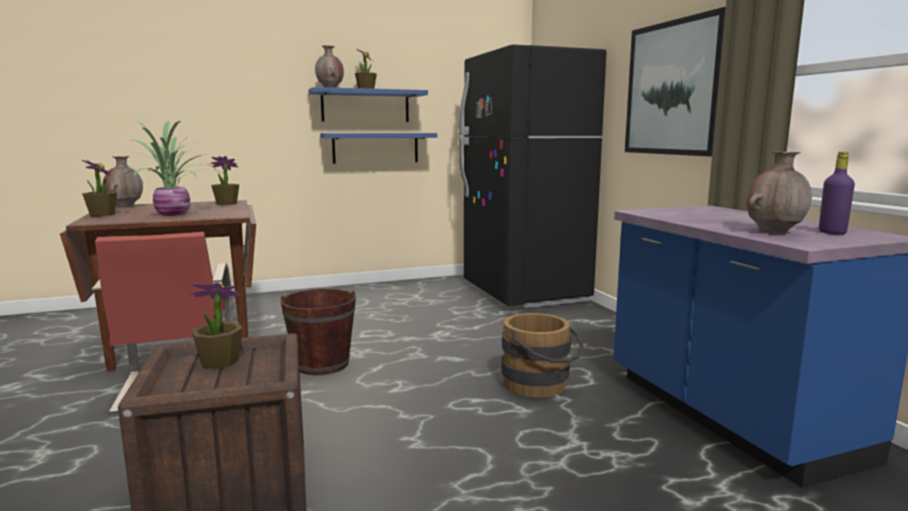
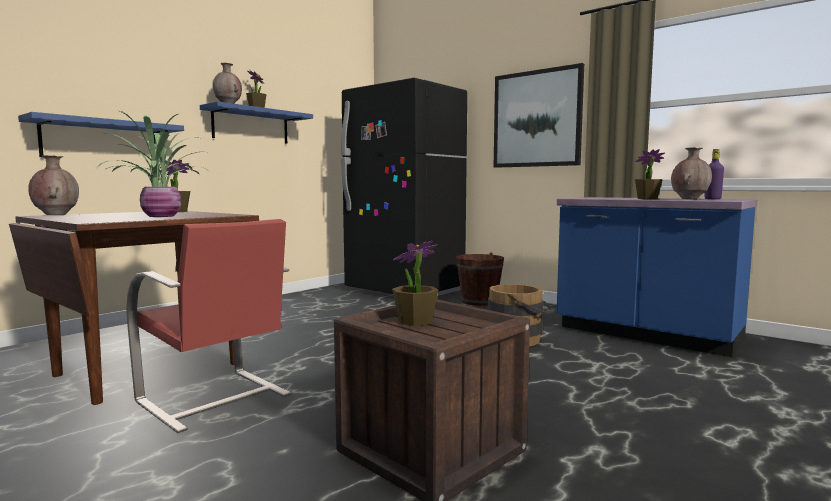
camera: 30 degrees left, 5 degrees down
(102, 215) = (70, 219): potted plant -> potted plant (647, 198)
(322, 364) = (329, 357): brown bucket -> brown bucket (479, 301)
(375, 148) = (260, 166): blue shelf -> blue shelf (100, 140)

